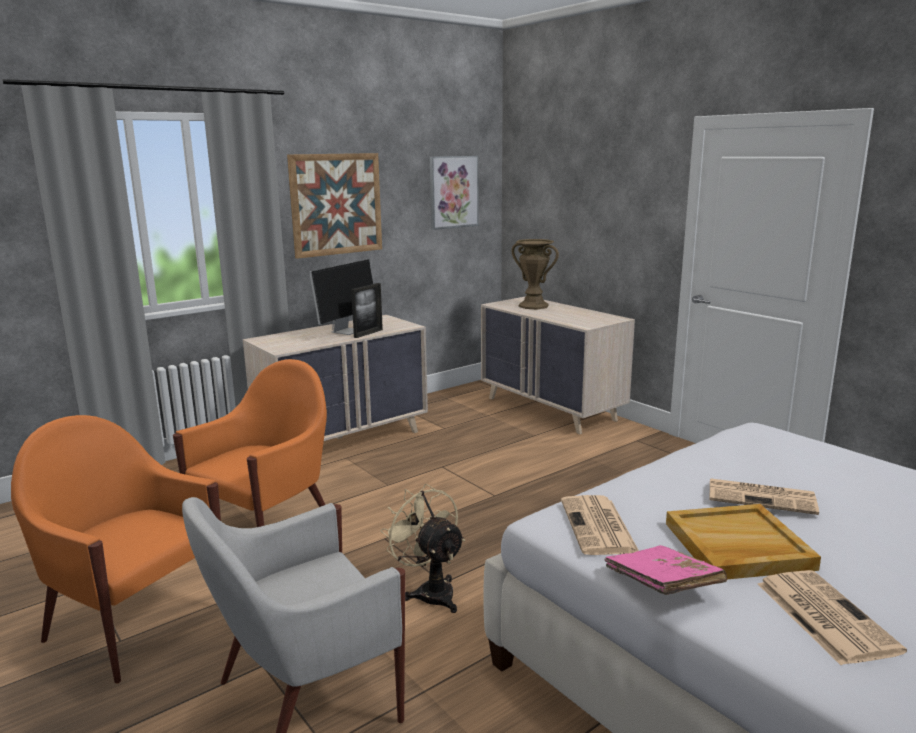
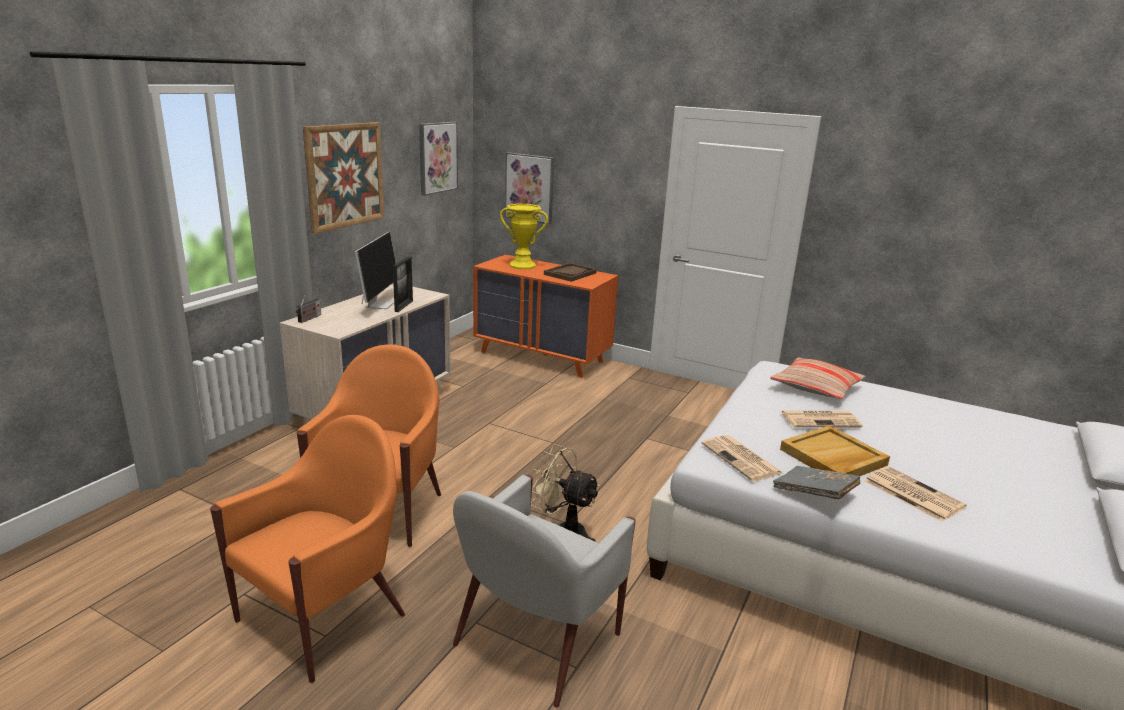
camera: 25 degrees left, 5 degrees up
(135, 622) = (324, 616): orange armchair -> orange armchair turned 120 degrees clockwise
(270, 338) = (309, 319): none -> radio
(533, 306) = (522, 265): brown vase -> yellow vase
(550, 223) = (529, 188): none -> picture
(551, 409) = (542, 357): beige dresser -> orange dresser
(578, 315) = (570, 274): none -> brown tray
(662, 585) = (814, 493): pink book -> grey book
(795, 459) = (816, 387): none -> pillow

